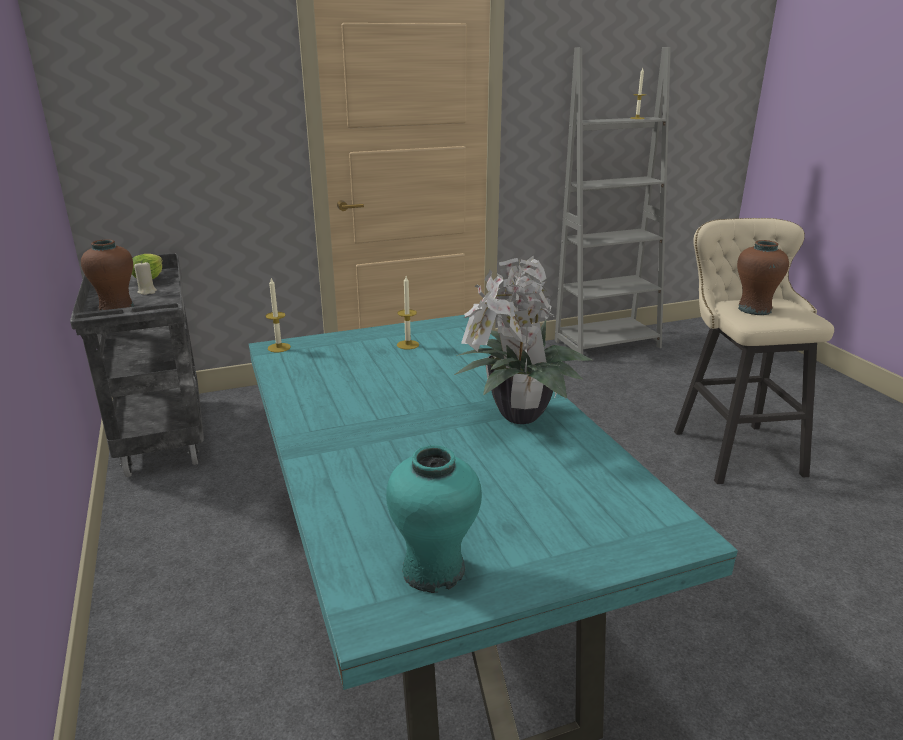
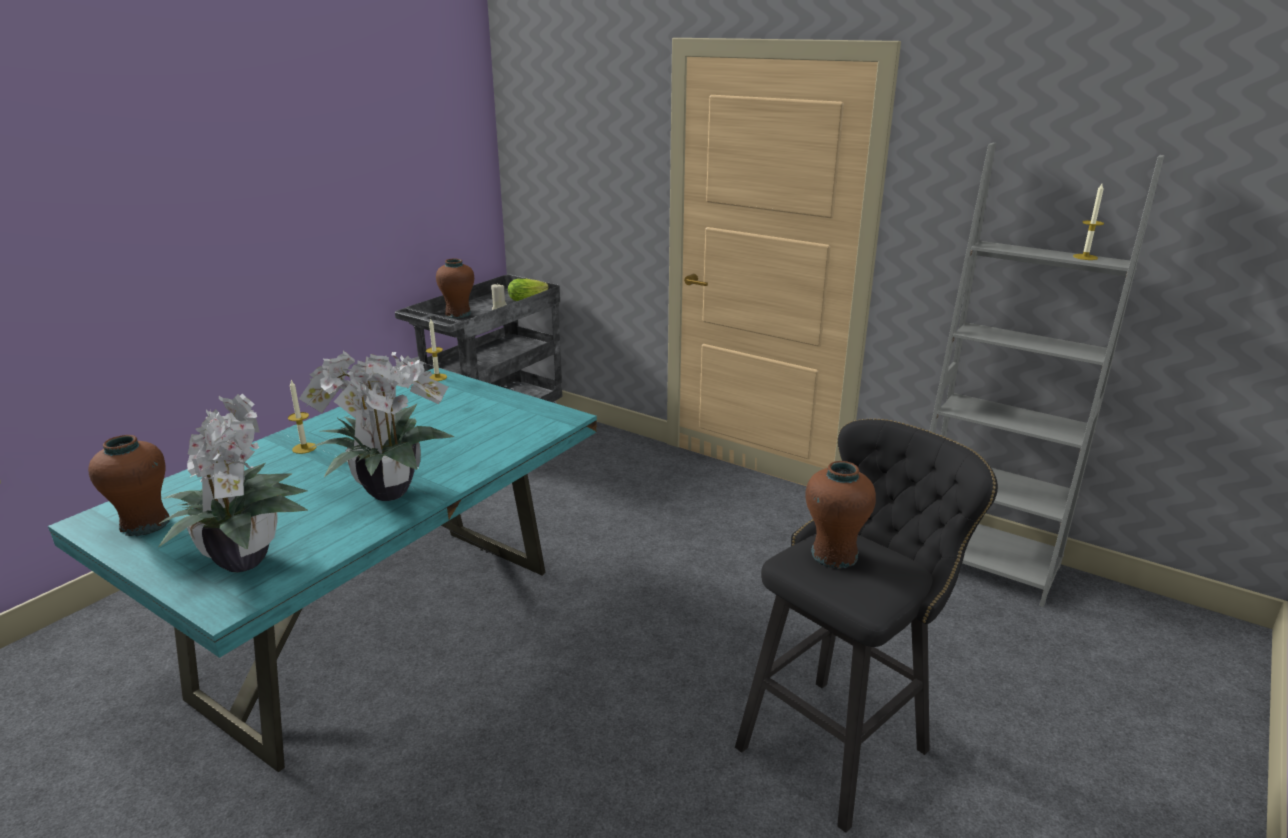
camera: 55 degrees right, 0 degrees up
(408, 345) = (491, 414): candle -> candle (304, 448)
(434, 570) = (145, 524): turquoise vase -> brown vase
(589, 509) = (247, 558): none -> potted plant
(730, 445) = (845, 737): beige stool -> black stool

